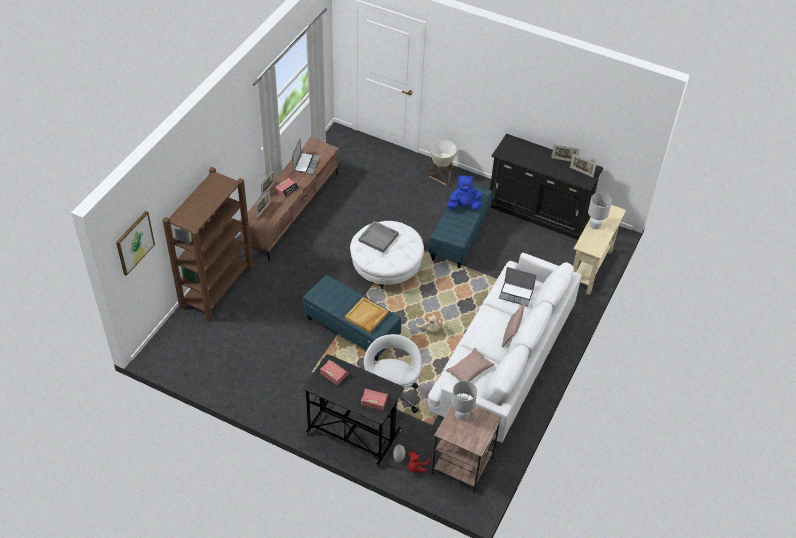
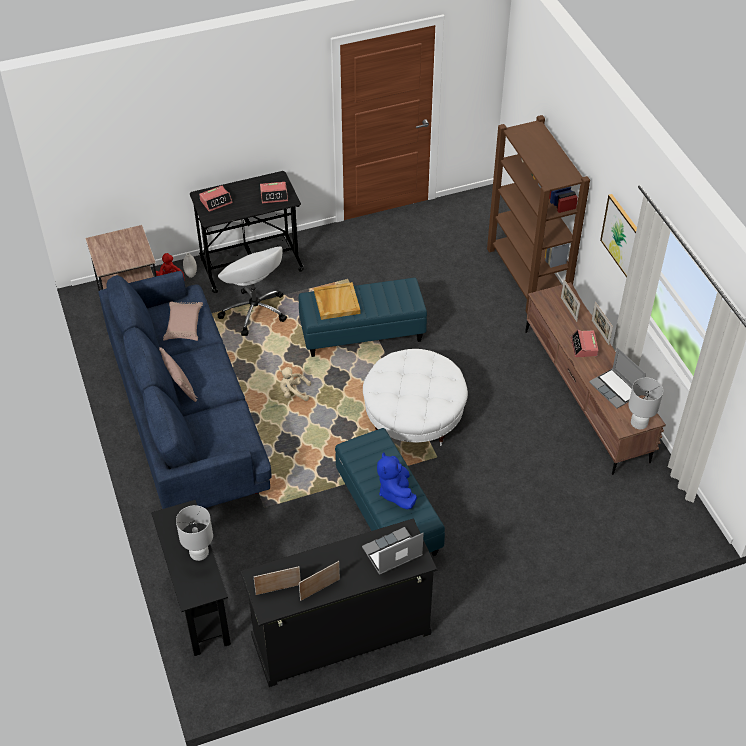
camera: 135 degrees right, 0 degrees up
(134, 242) = (523, 80): picture -> picture (621, 236)
(379, 237) = (431, 382): grey tray -> none
(441, 176) = (509, 580): planter -> none
(461, 414) = (135, 253): grey table lamp -> grey table lamp (639, 422)
(463, 206) = (396, 492): blue plush toy -> blue plush toy turned 135 degrees clockwise
(503, 363) = (187, 417): white sofa -> blue sofa
(516, 294) = (217, 428): laptop -> laptop (392, 553)
(590, 269) = (198, 606): beige console table -> black console table

